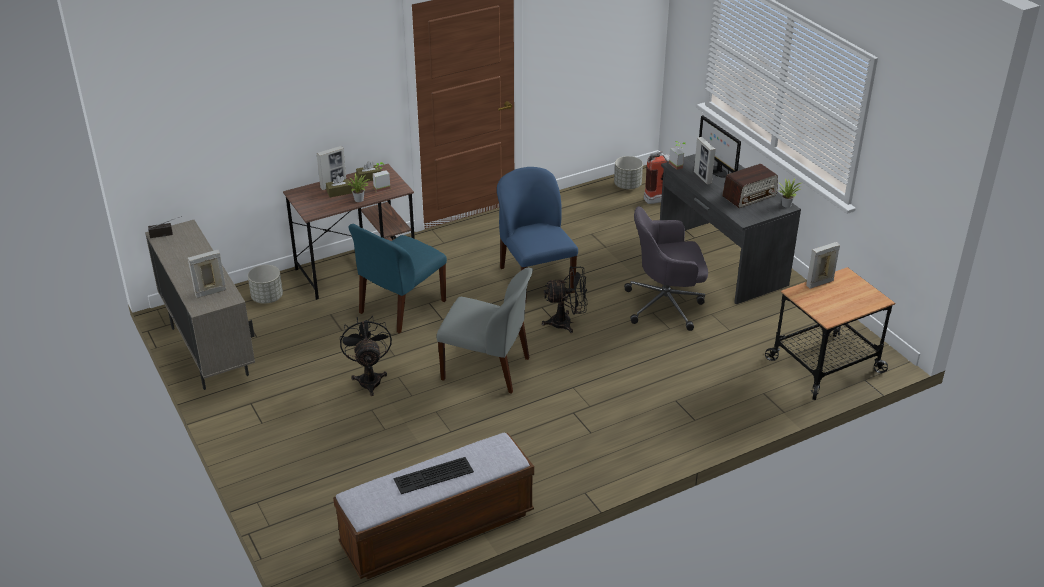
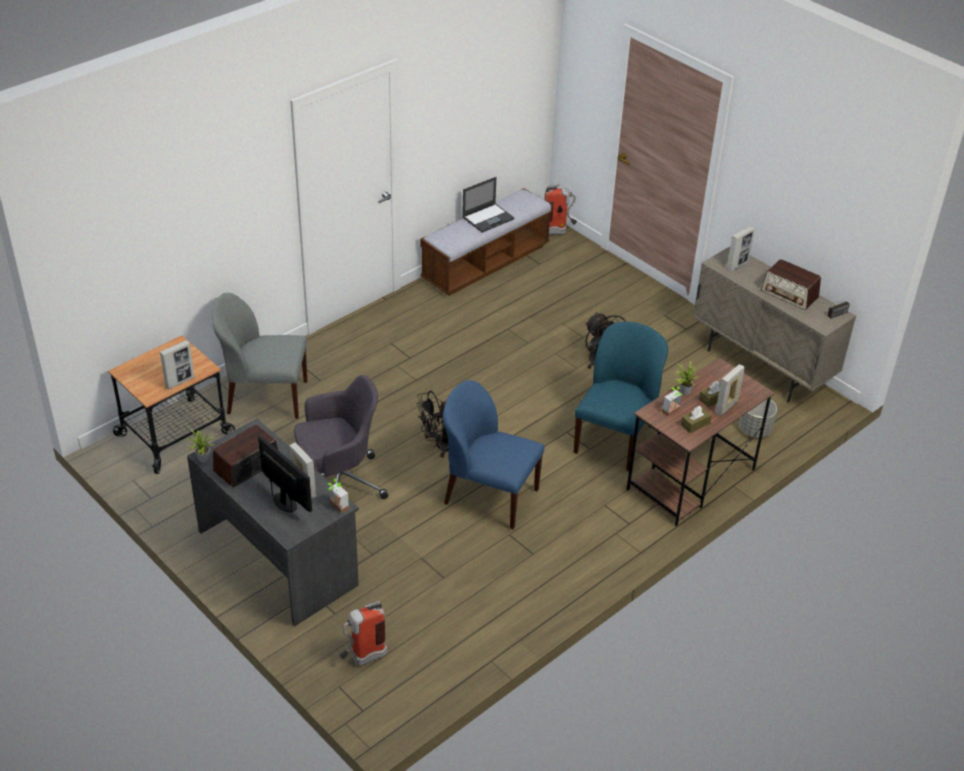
camera: 165 degrees right, 5 degrees up
(187, 258) = (789, 294): none -> radio
(311, 570) = (558, 232): none -> fire extinguisher
(433, 476) = (488, 218): keyboard -> laptop
(487, 369) = (499, 386): grey chair -> grey chair (265, 397)
(535, 279) = (489, 496): blue chair -> blue chair turned 150 degrees clockwise
(627, 185) = (413, 682): grey planter -> none

